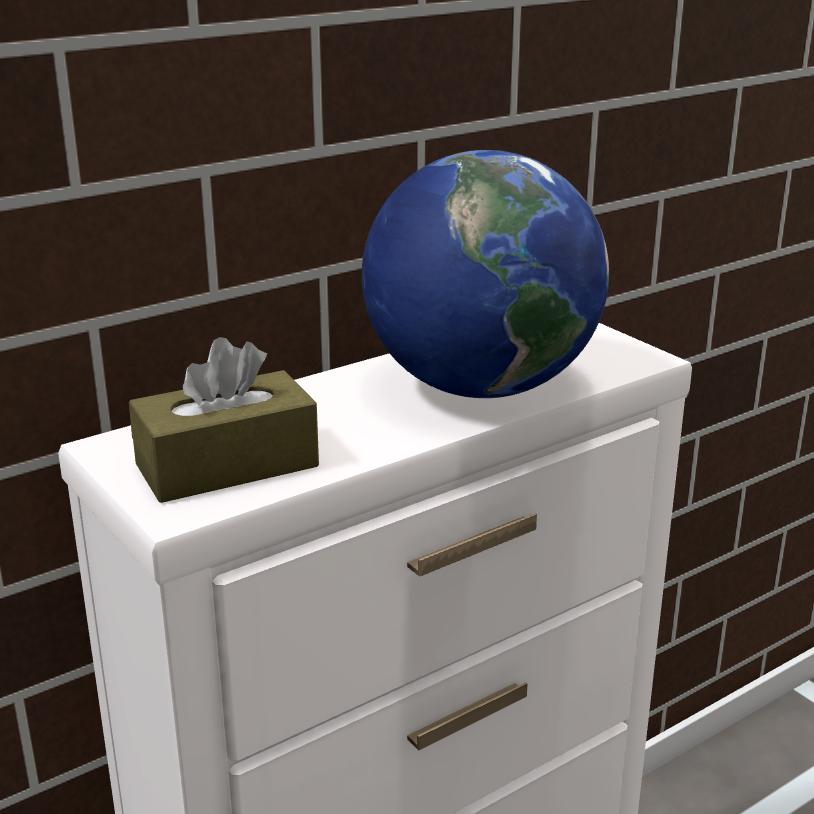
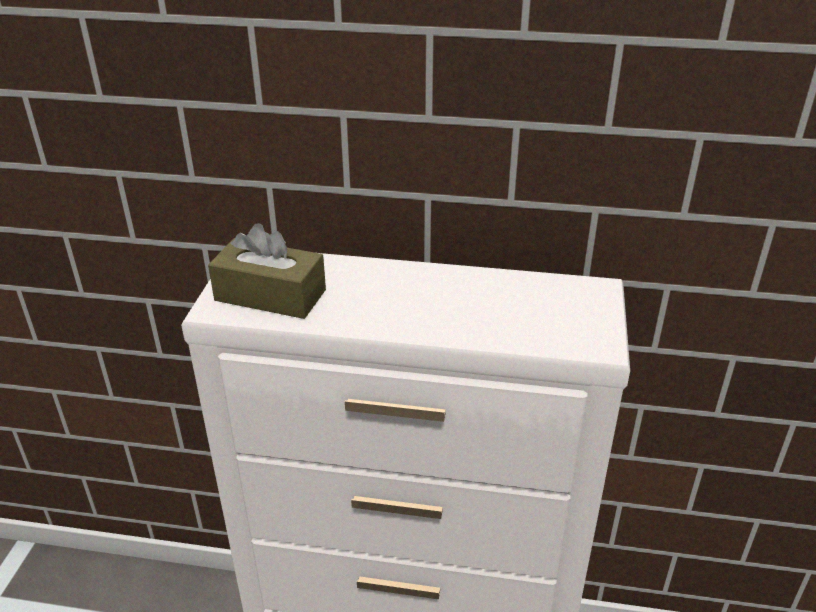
camera: 45 degrees right, 10 degrees up
(480, 386) = (465, 313): globe -> none

